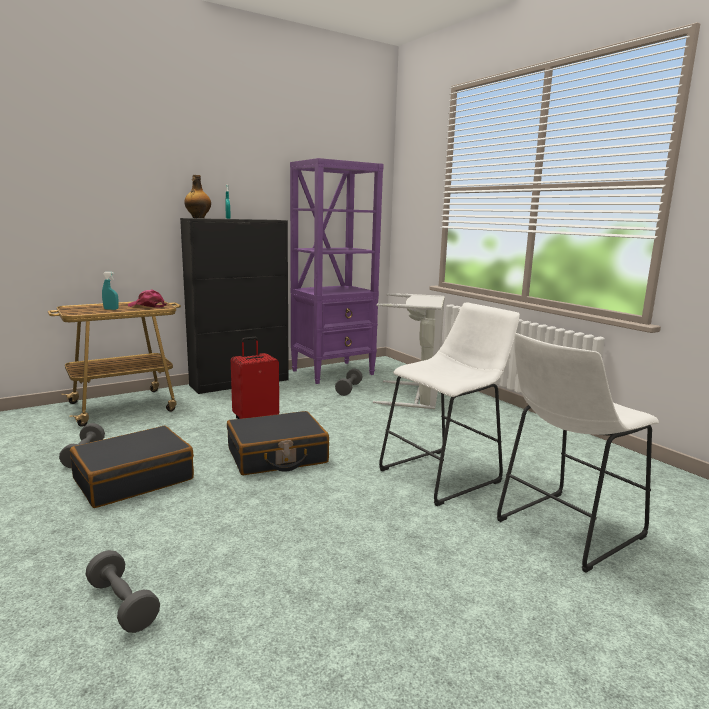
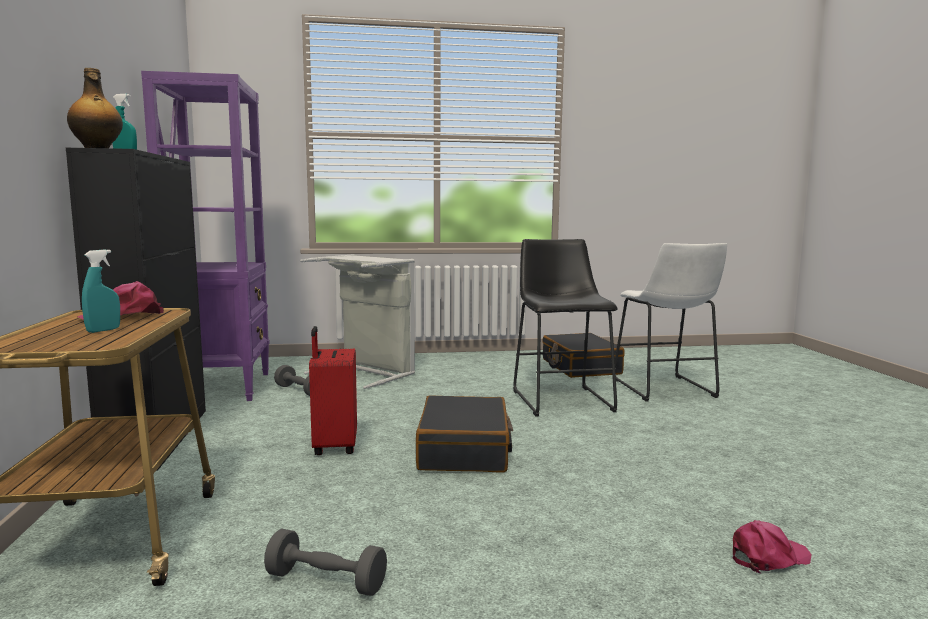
camera: 65 degrees left, 5 degrees down
(123, 604) = (768, 557): grey dumbbell -> pink cap
(134, 479) = (462, 540): black suitcase -> black suitcase (580, 367)
(445, 474) = (560, 398): white stool -> black stool

